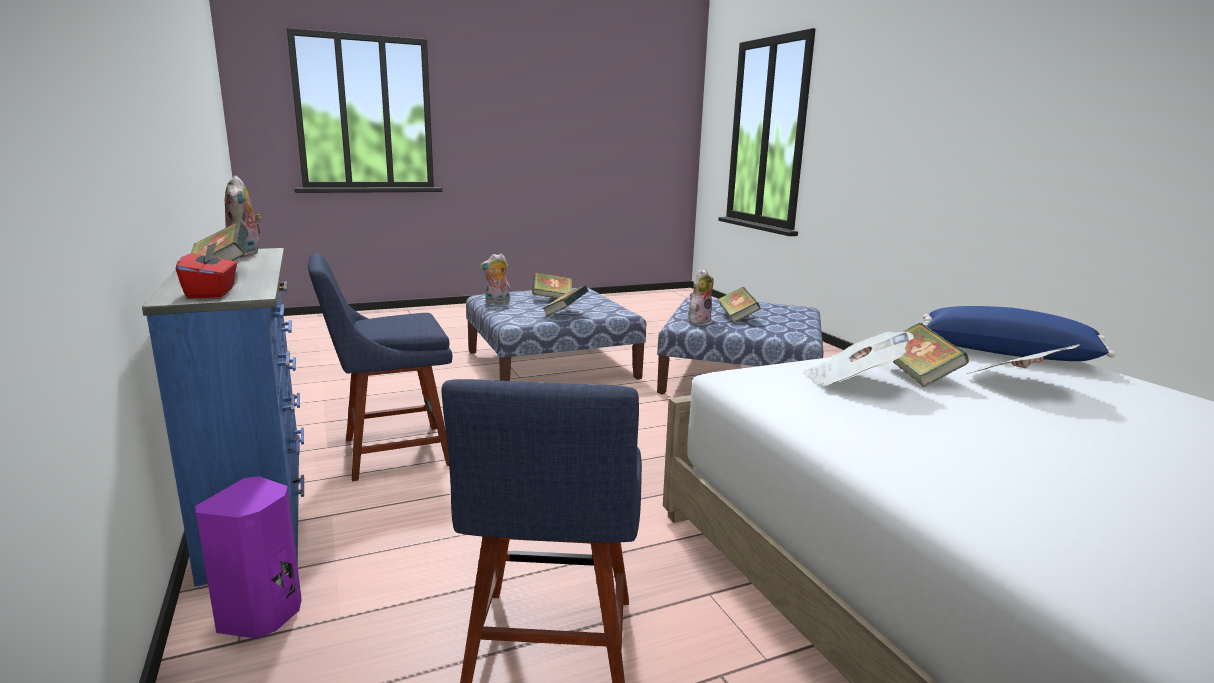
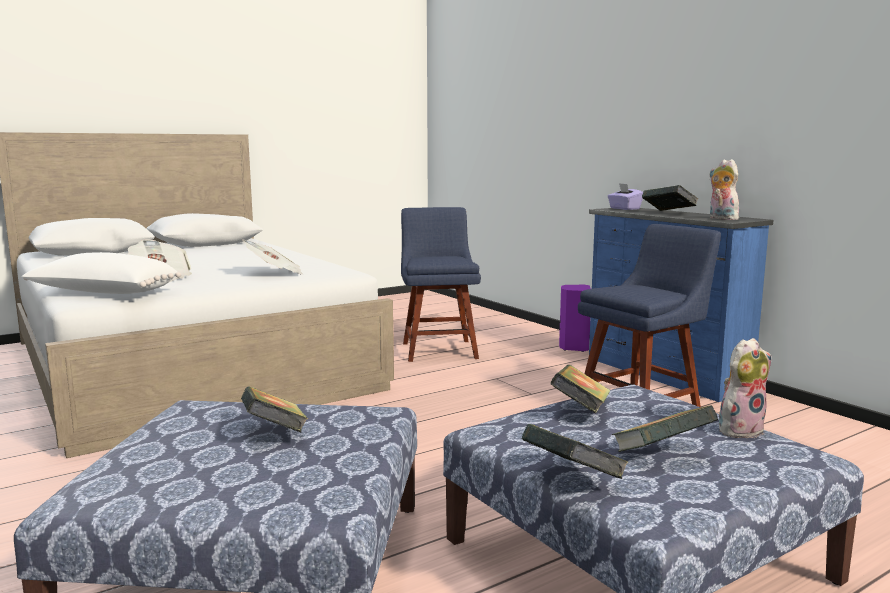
camera: 170 degrees right, 5 degrees down
(212, 293) = (624, 209): red tissue box -> purple tissue box
(698, 320) = (349, 419): plush toy -> none
(918, 375) = (222, 278): book -> book (571, 479)
(1006, 352) = (103, 293): blue pillow -> white pillow

